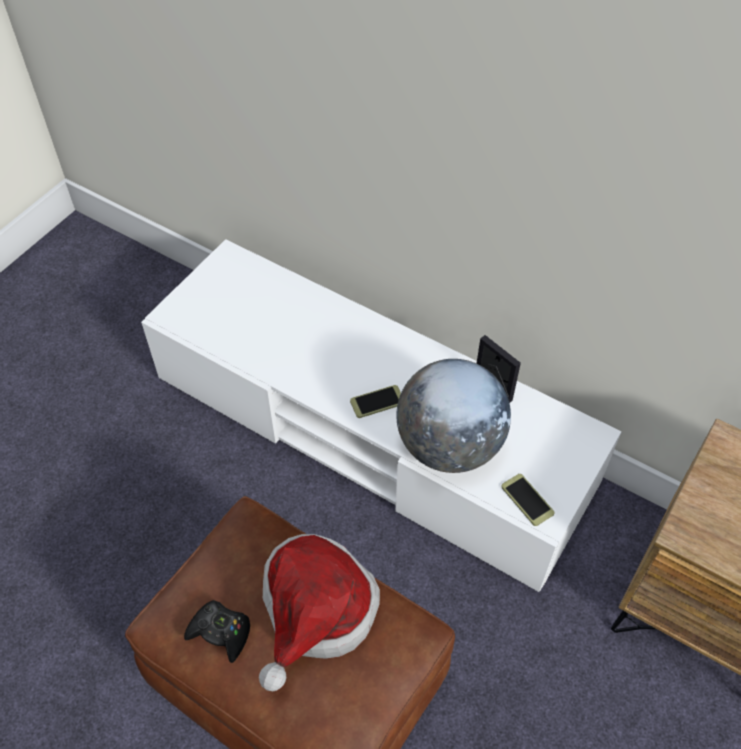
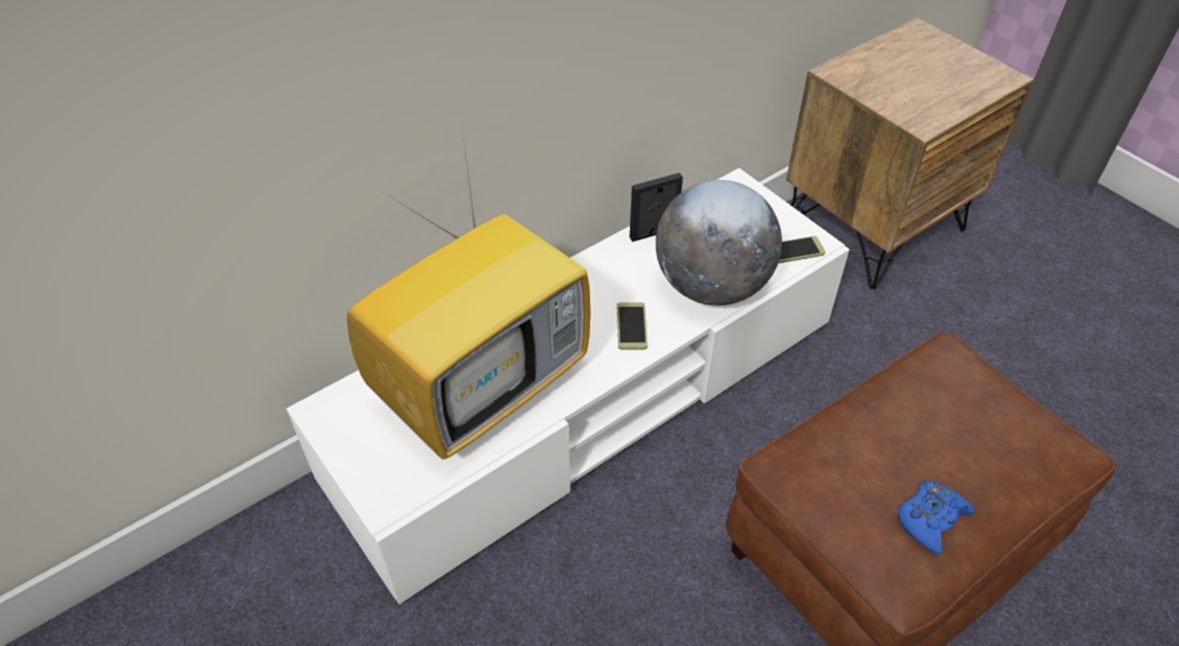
camera: 70 degrees left, 5 degrees down
(220, 632) = (930, 519): black game controller -> blue game controller
(282, 331) = (484, 385): none -> television
(315, 613) = (919, 426): hat -> none

